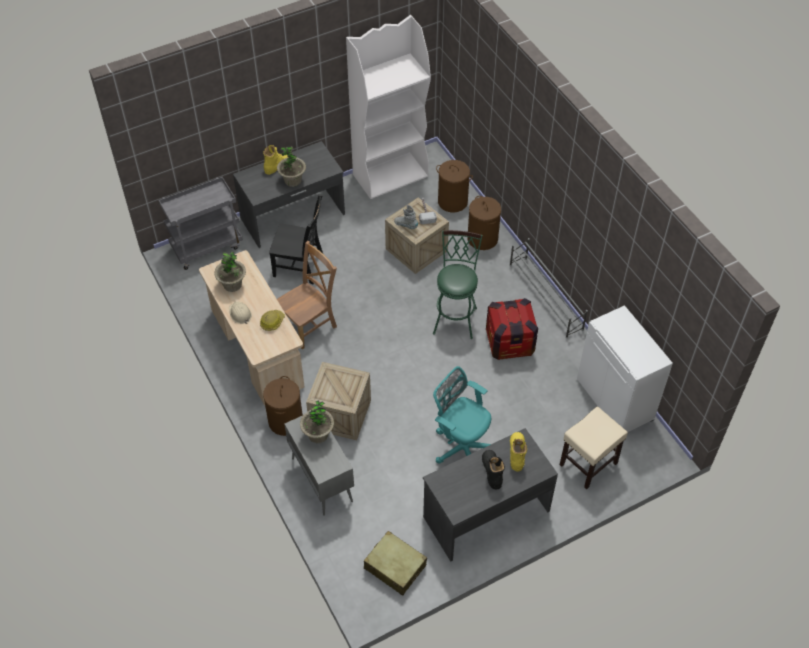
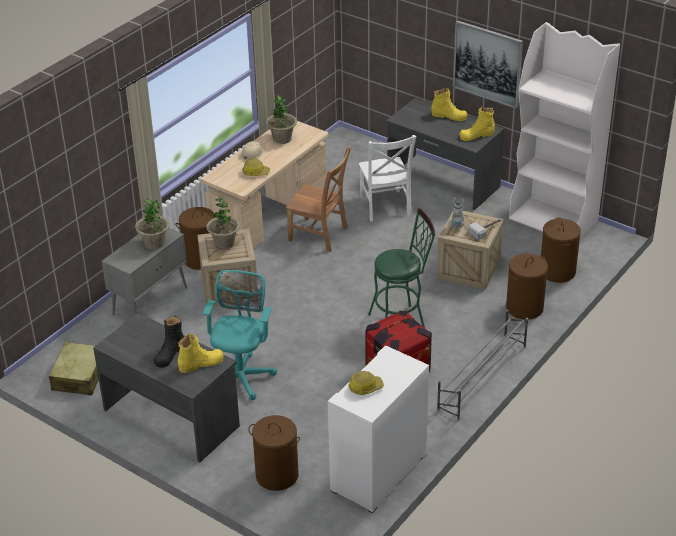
camera: 65 degrees right, 15 degrees down
(207, 246) = (364, 149): grey cart -> none
(292, 180) = (437, 129): potted plant -> potted plant (224, 243)
(296, 102) = (487, 63): none -> picture
(300, 266) = (385, 207): black chair -> white chair
(319, 160) = (477, 135): none -> yellow boot
(492, 471) = (169, 353): black boot -> black boot turned 150 degrees clockwise
(588, 464) = (276, 475): beige stool -> brown laundry basket
(632, 352) = (365, 387): none -> hard hat

